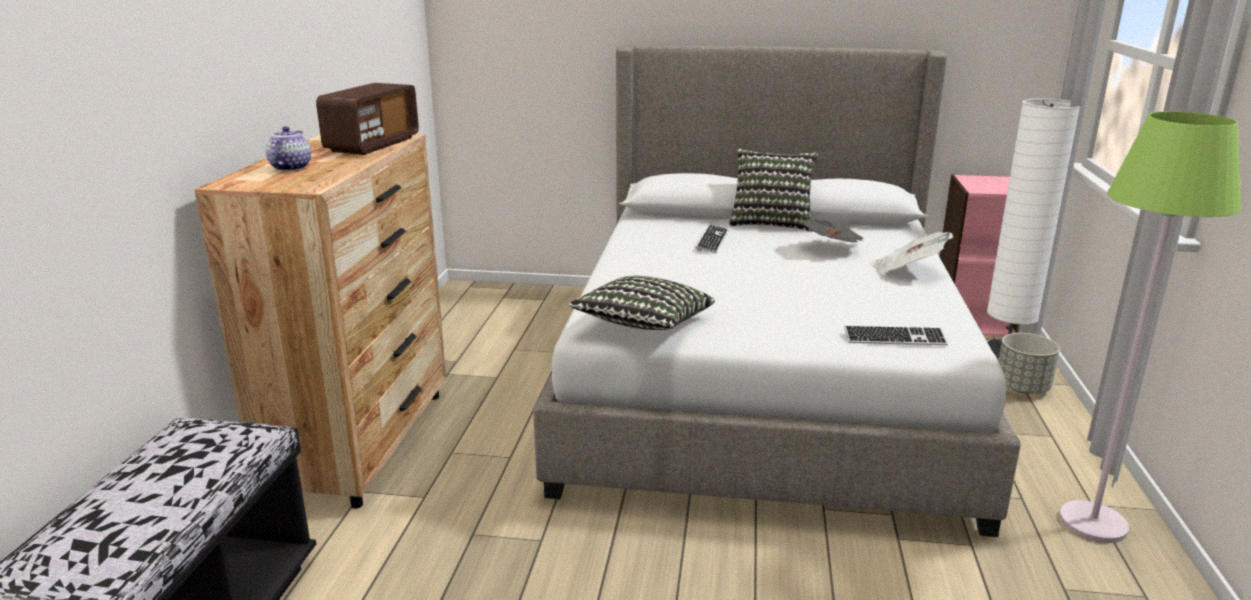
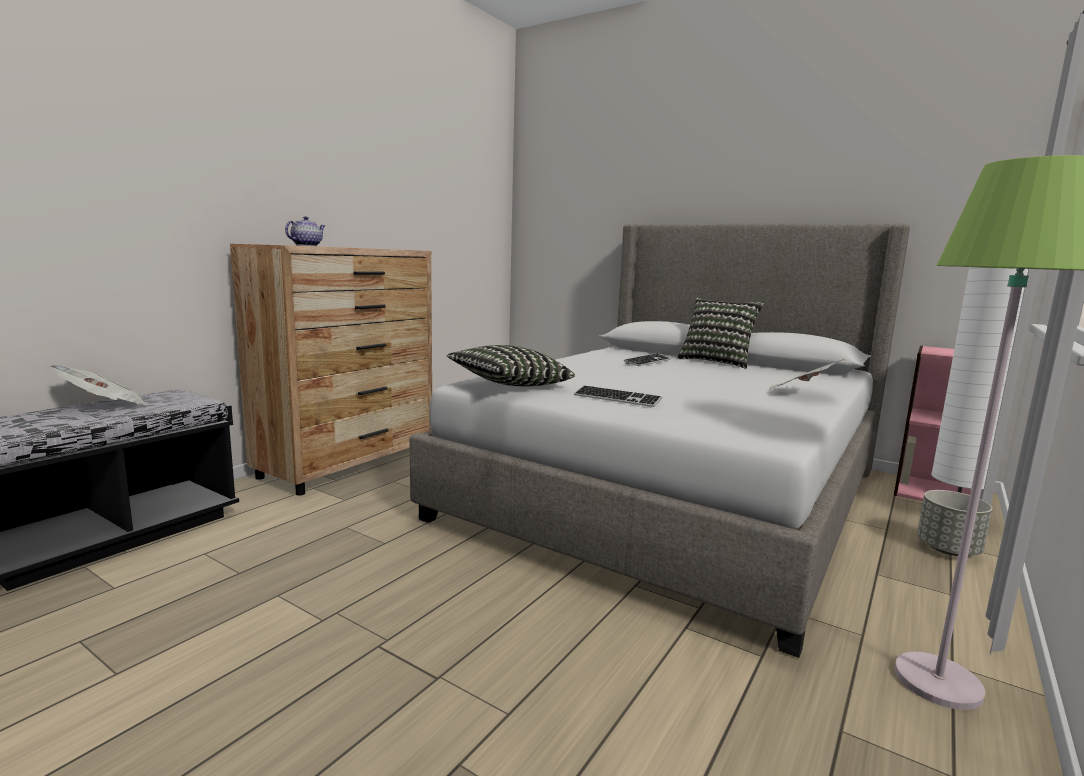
camera: 25 degrees right, 10 degrees down
(372, 144) = (384, 248): radio -> none
(832, 249) = (747, 377): newspaper -> newspaper (104, 405)
(894, 338) = (715, 421): keyboard -> keyboard (617, 398)

